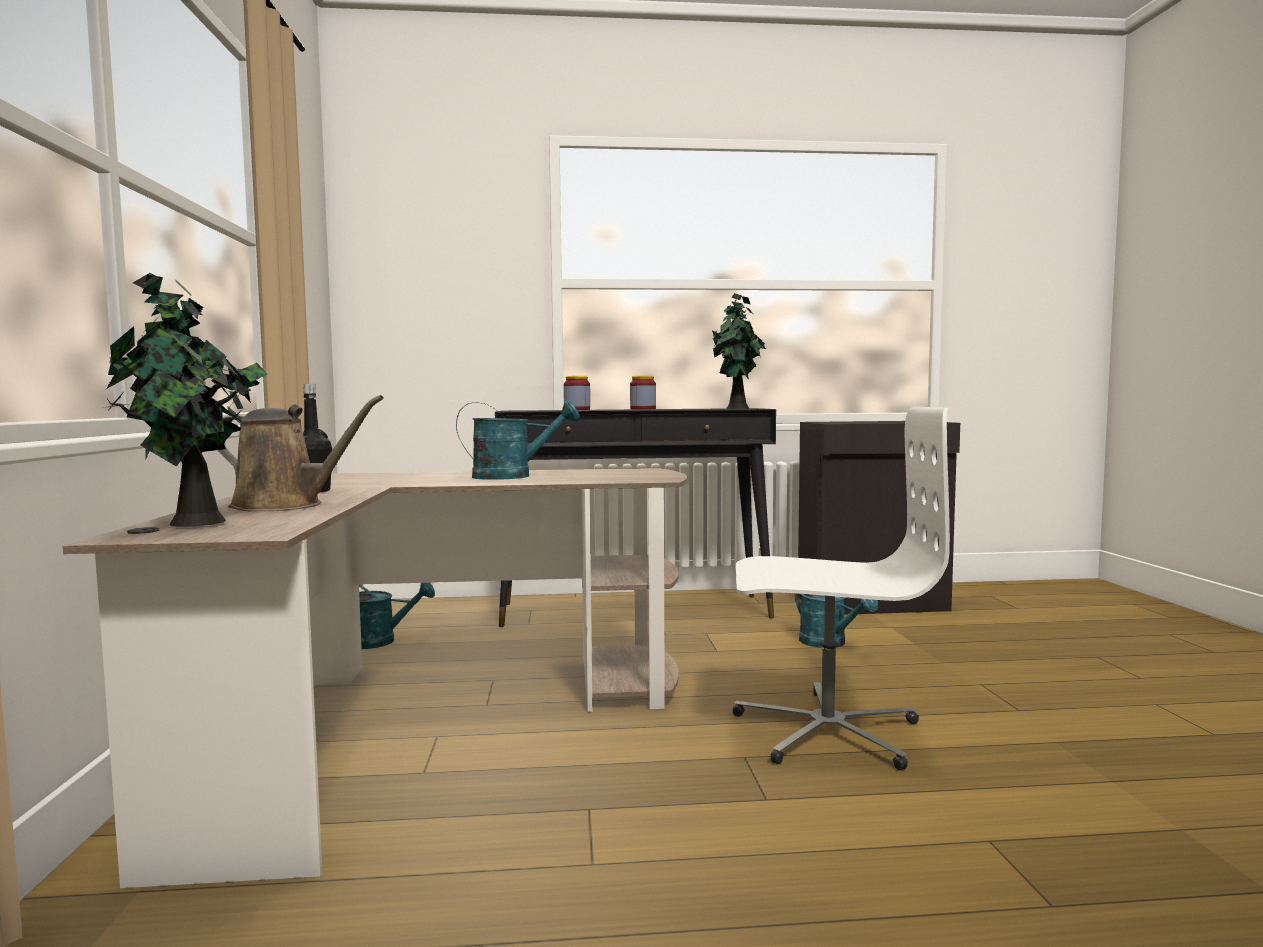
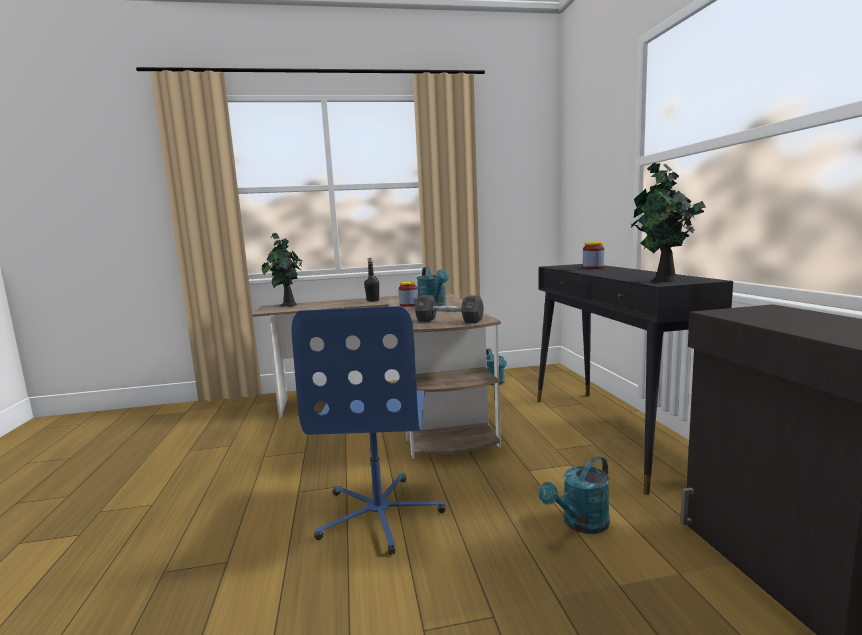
camera: 85 degrees right, 5 degrees up
(285, 506) = (329, 304): brown watering can -> none
(638, 474) = (449, 321): none -> black dumbbell
(643, 409) = (626, 272): jar -> jar (408, 305)
(826, 730) = (380, 513): white office chair -> blue office chair

